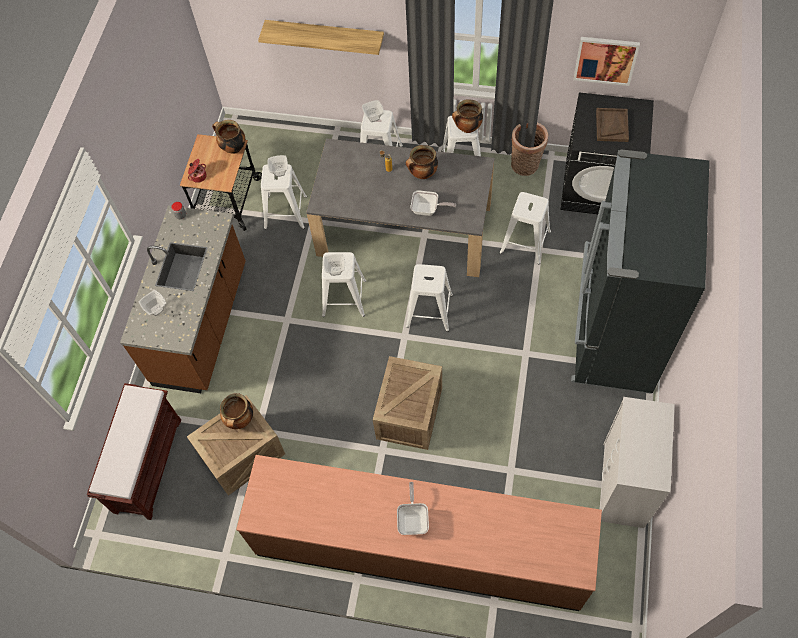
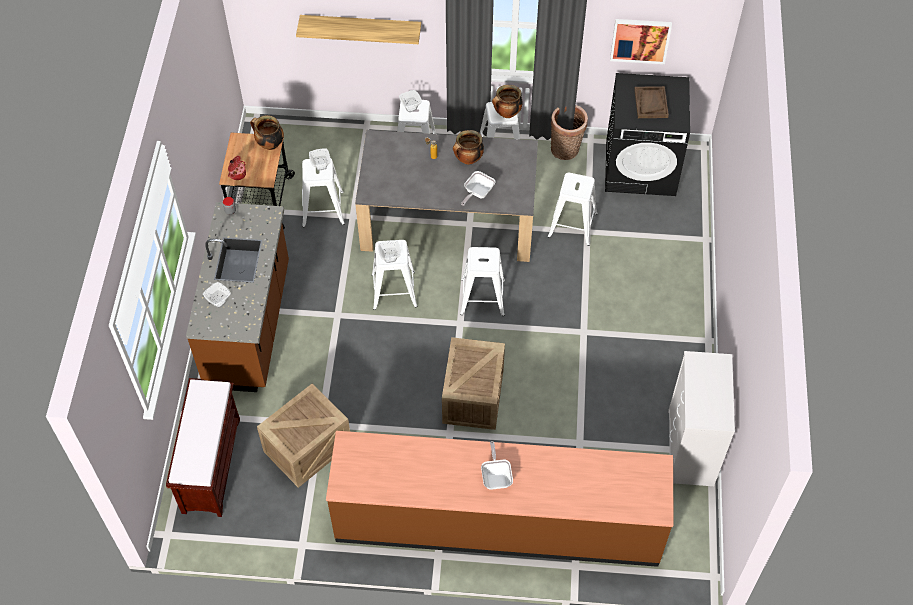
camera: 10 degrees left, 5 degrees down
(240, 420) = (309, 407): cooking pot -> none
(428, 210) = (477, 193): frying pan -> frying pan turned 120 degrees clockwise
(612, 334) = (668, 308): black fridge -> none

